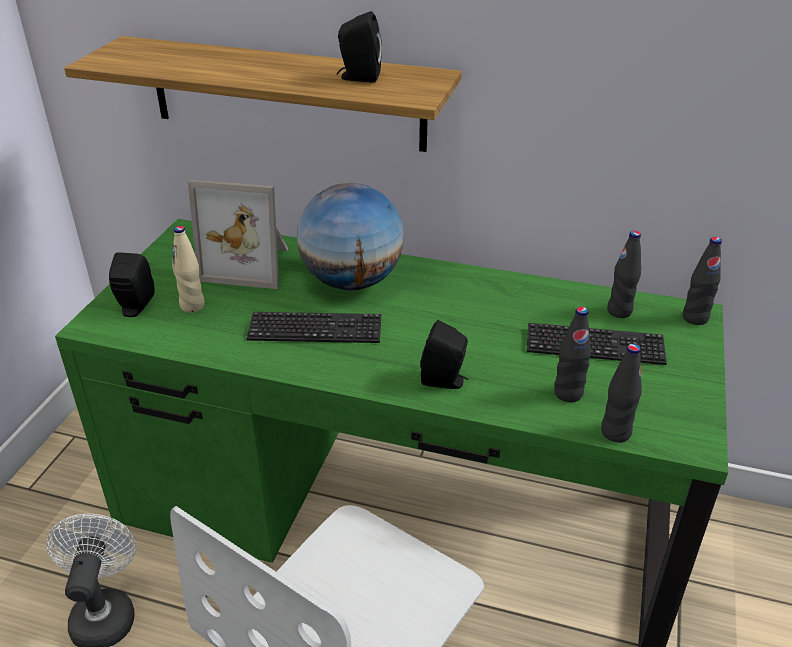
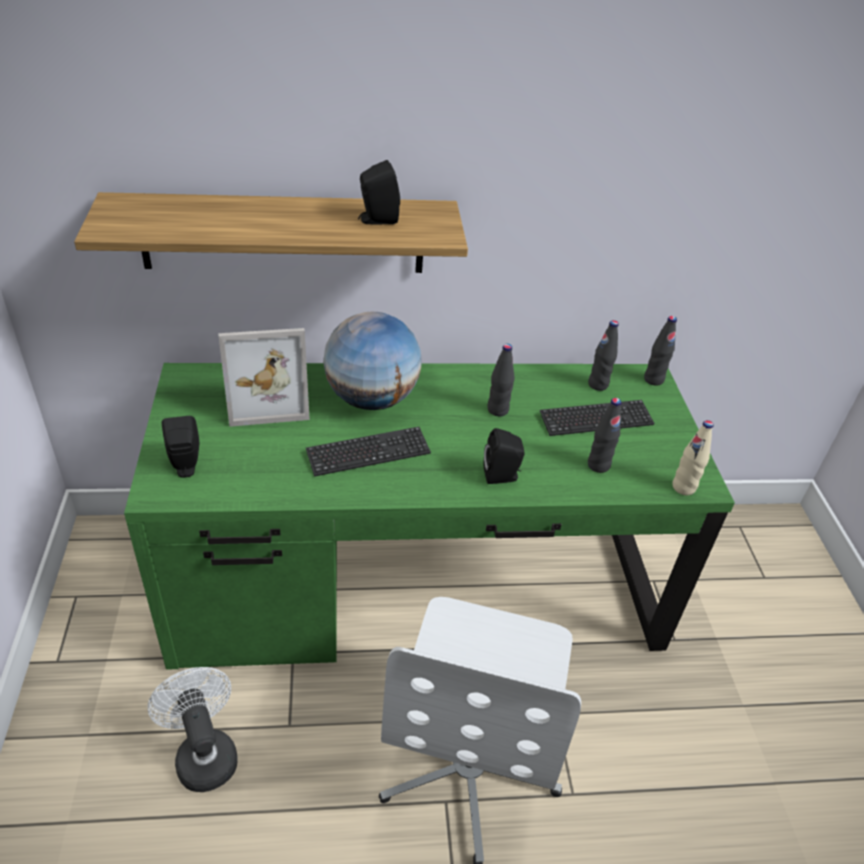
camera: 25 degrees left, 5 degrees up
(192, 306) = (241, 453): beige bottle -> beige bottle (683, 487)
(615, 432) = (647, 490): black bottle -> black bottle (497, 410)

